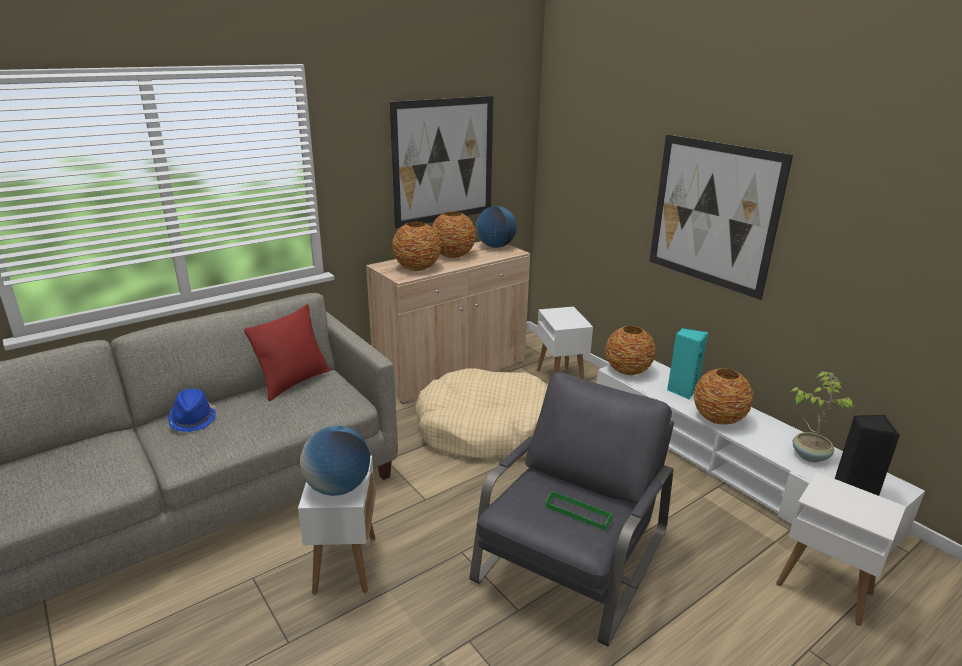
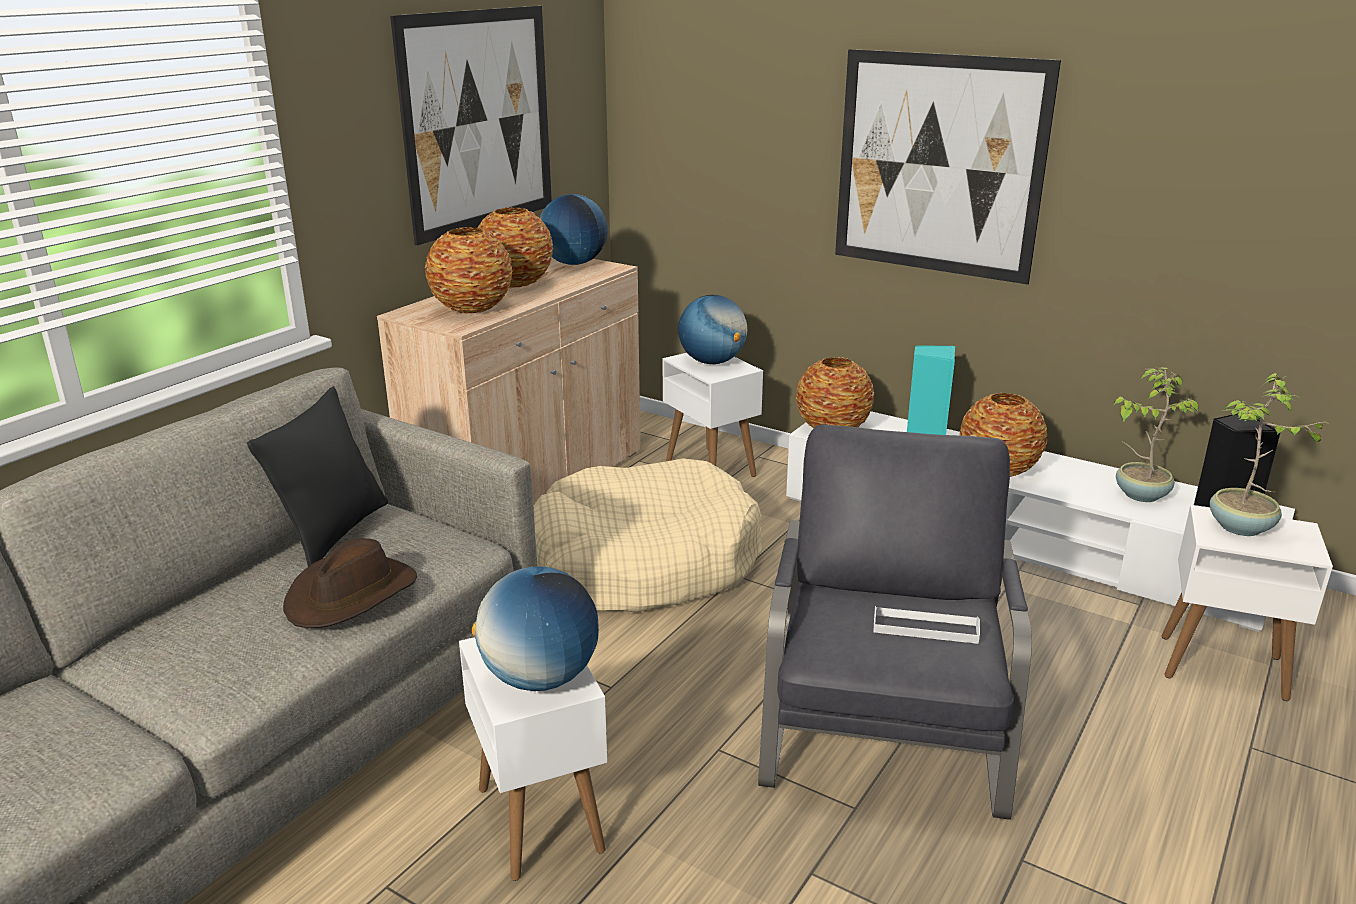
camera: 20 degrees left, 0 degrees up
(193, 419) = (183, 629): blue hat -> none
(277, 419) = (352, 595): none -> brown hat
(294, 382) = (334, 532): red pillow -> black pillow
(565, 316) = (712, 362): none -> globe
(578, 512) = (925, 628): green tray -> white tray
(841, 497) = (1240, 528): none -> potted plant

